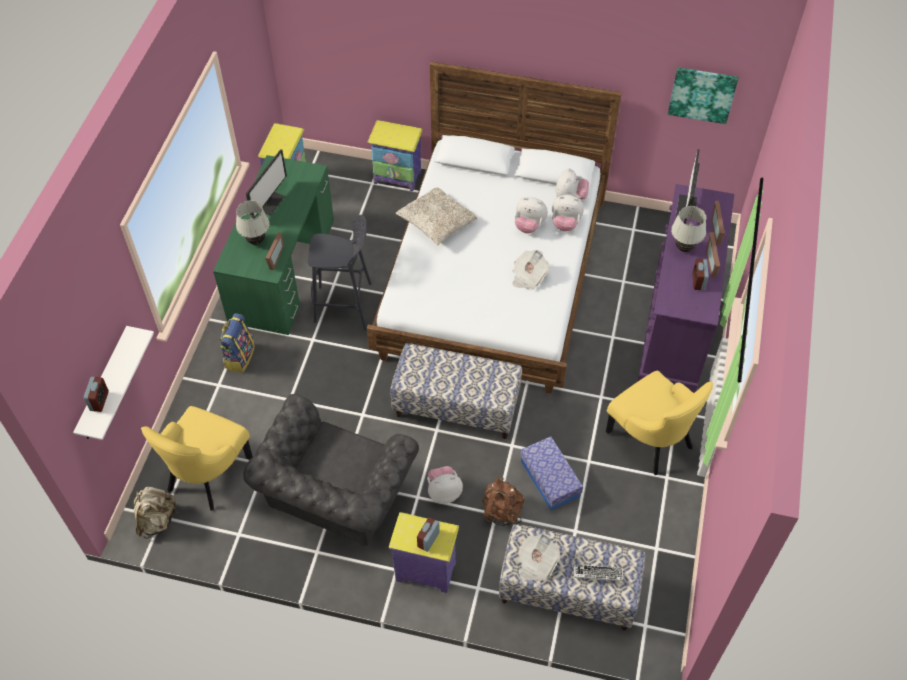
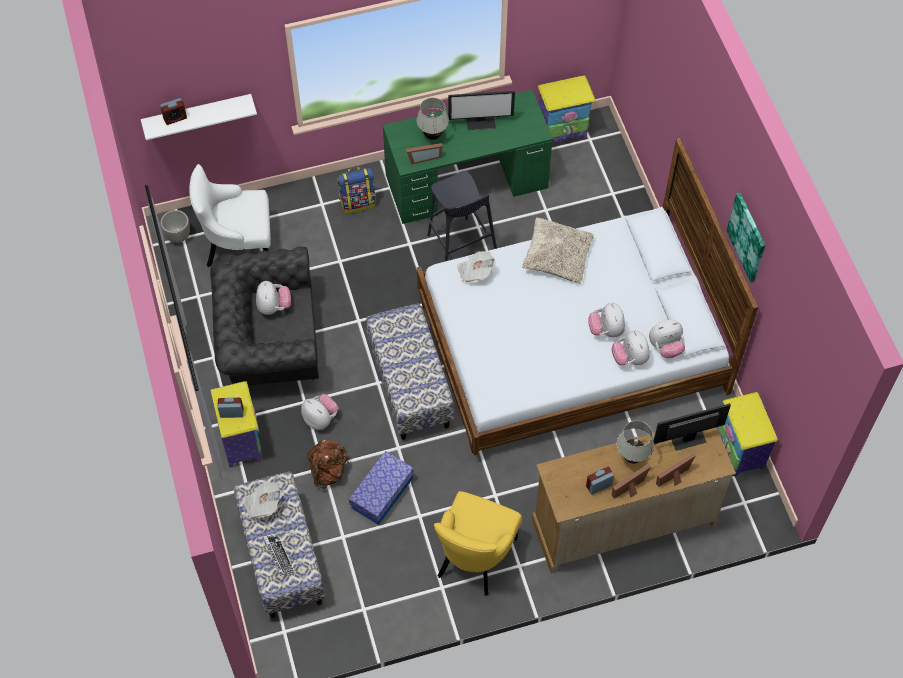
camera: 60 degrees right, 5 degrees up
(157, 520) = (178, 236): beige backpack -> planter
(208, 472) = (239, 244): yellow chair -> white chair
(323, 458) = (274, 306): none -> plush toy
(398, 178) = (633, 210): nightstand -> nightstand (739, 453)
(528, 276) = (545, 357): newspaper -> newspaper (475, 272)
(675, 323) = (622, 522): purple dresser -> brown dresser
(702, 94) = (798, 373): picture -> picture (747, 237)

